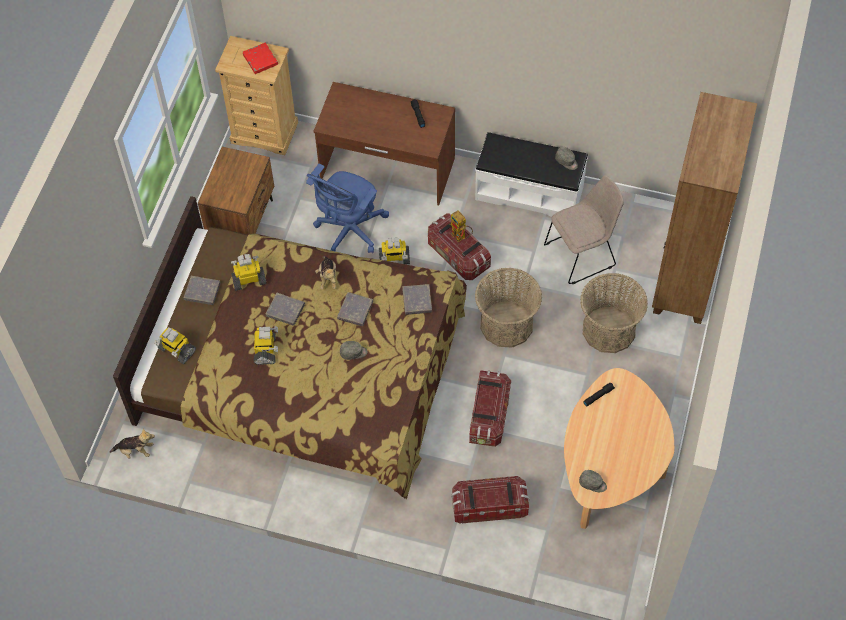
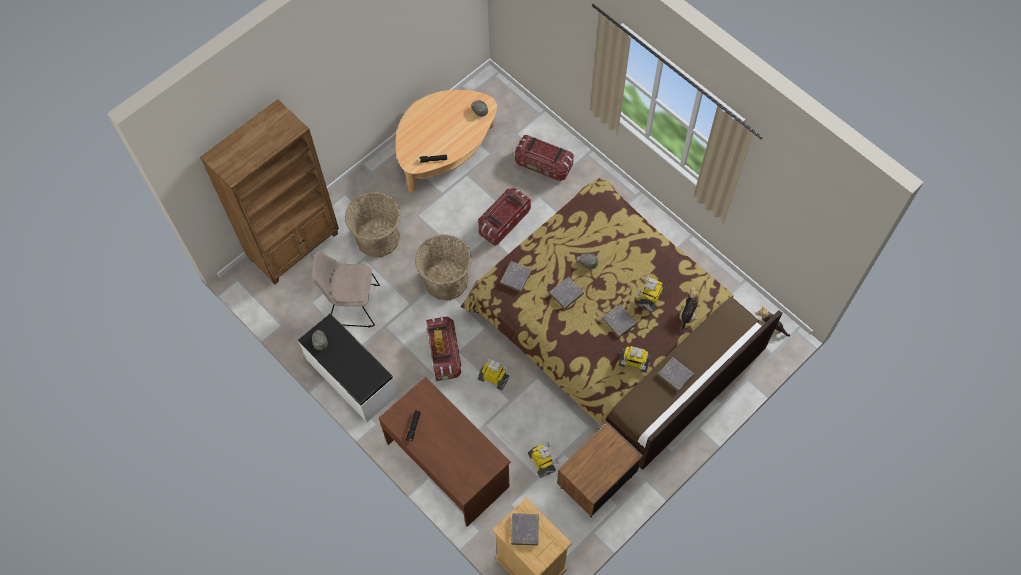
camera: 150 degrees left, 5 degrees up
(176, 350) = (718, 336): toy robot -> toy robot (542, 462)
(260, 60) = (525, 530): red book -> grey book
(328, 277) = (571, 332): plush toy -> plush toy (688, 314)
(348, 232) = (515, 422): blue office chair -> none

